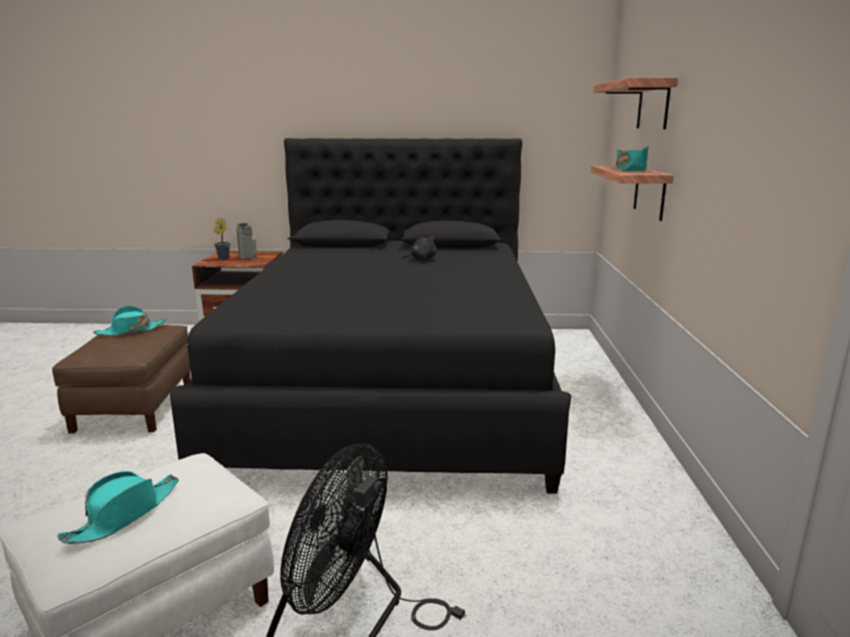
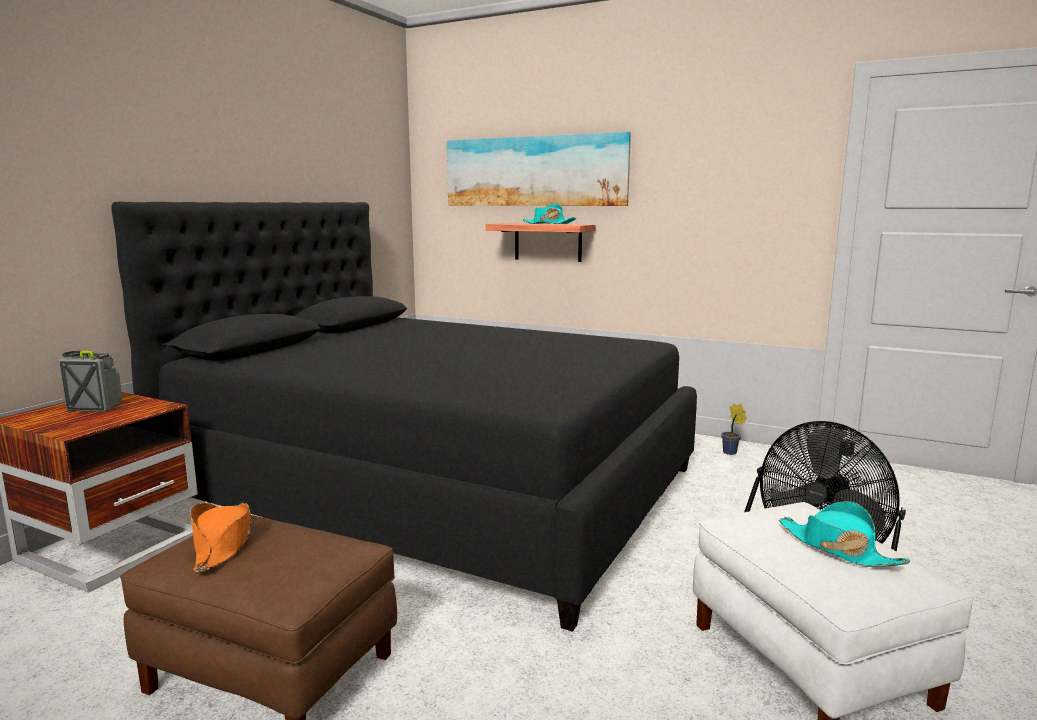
camera: 65 degrees left, 5 degrees down
(131, 330) = (223, 544): turquoise hat -> orange hat
(222, 258) = (66, 420): potted plant -> potted plant (731, 453)
(421, 259) = (401, 337): black plush toy -> none
(653, 105) = (534, 171): shelf -> picture

